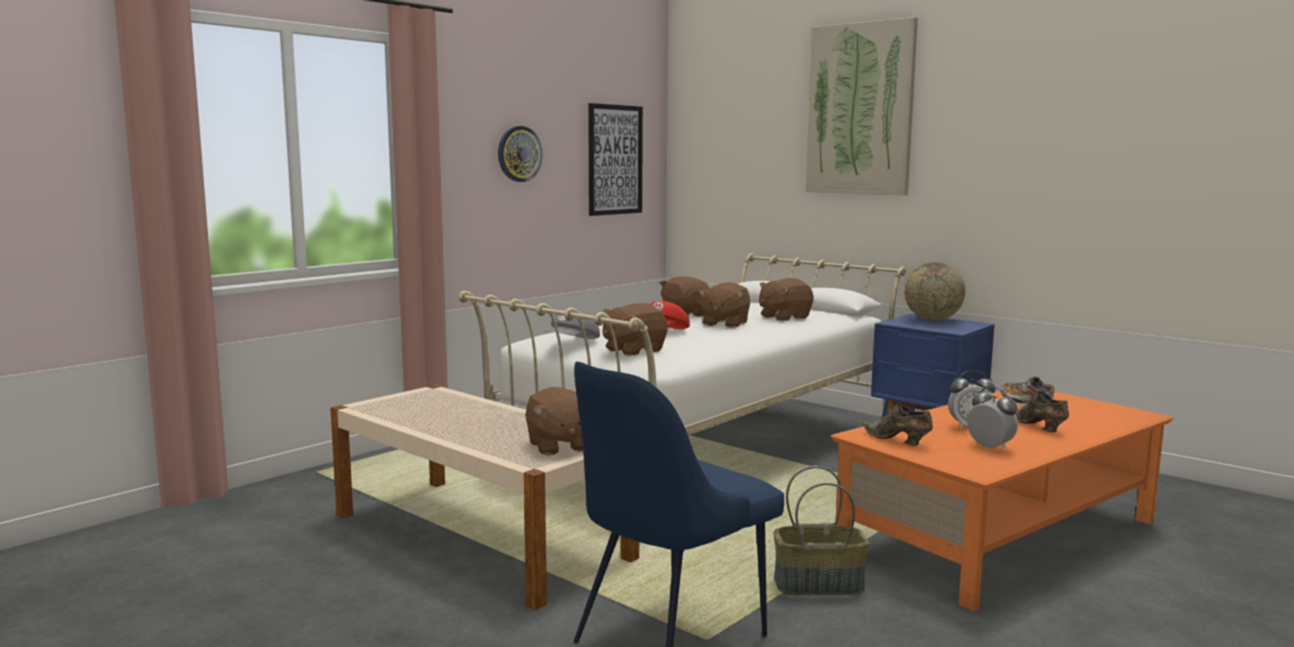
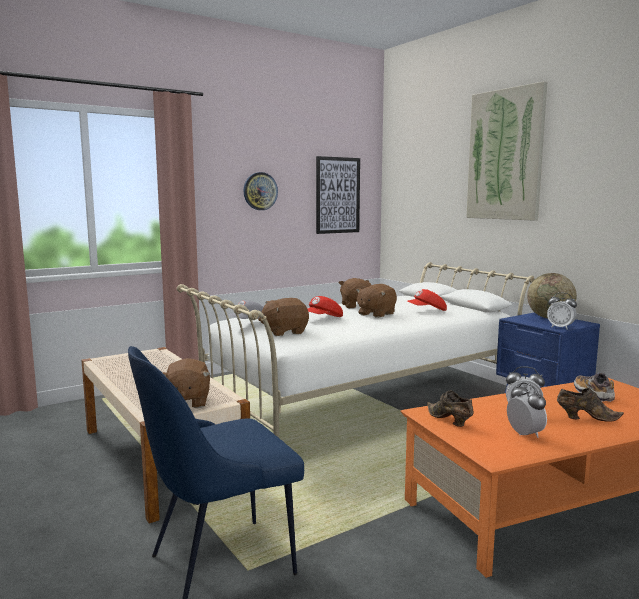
camera: 15 degrees right, 0 degrees up
(784, 317) = (427, 311): brown plush toy -> red cap
(819, 584) = (371, 531): basket -> none
(956, 330) = (560, 327): none -> alarm clock
(1038, 427) = (586, 418): brown shoe -> brown shoe turned 105 degrees clockwise

